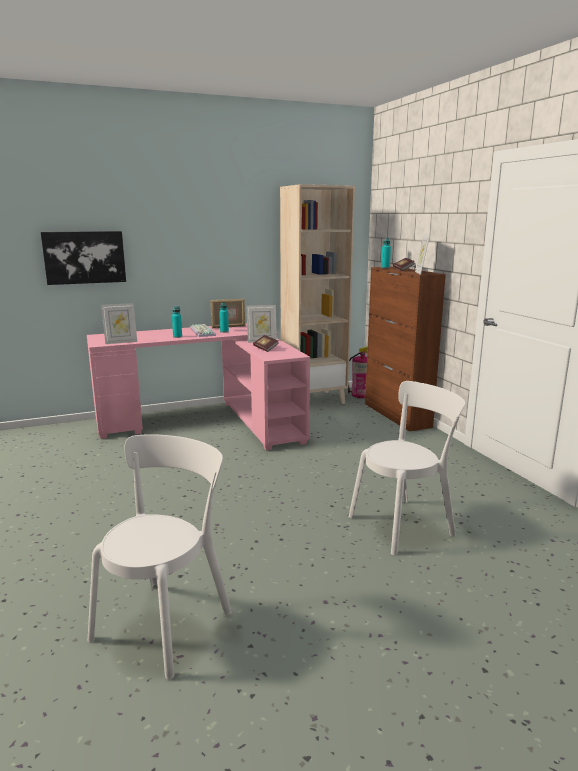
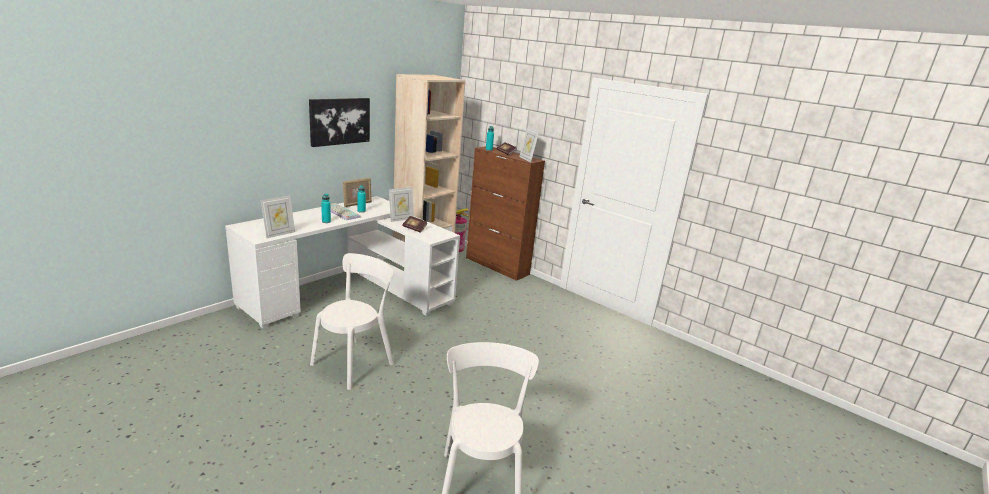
camera: 30 degrees left, 5 degrees up
(84, 257) = (222, 147): picture -> picture (339, 121)
(209, 421) = (351, 293): pink desk -> white desk
(404, 524) = (570, 361): white chair -> white chair (355, 362)

